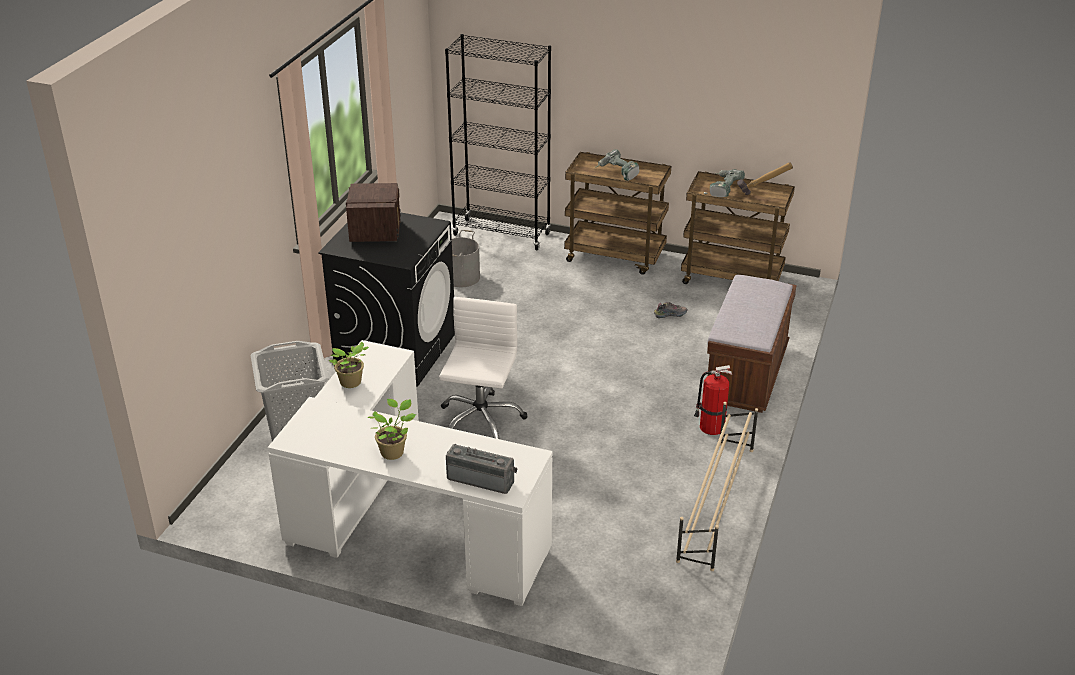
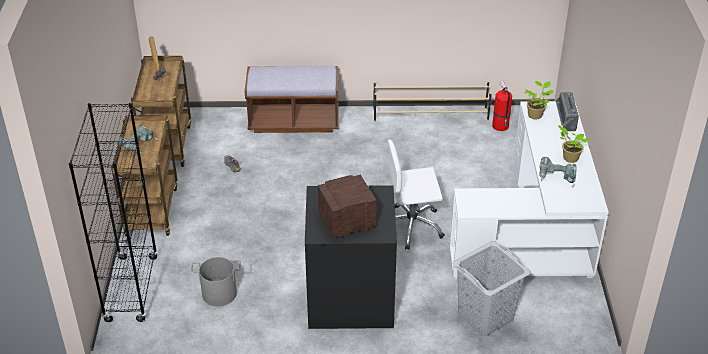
camera: 110 degrees left, 5 degrees up
(351, 383) = (511, 205): potted plant -> potted plant (535, 115)
(710, 427) = (359, 127): fire extinguisher -> fire extinguisher (501, 126)
(722, 189) = (151, 91): power drill -> power drill (556, 179)

